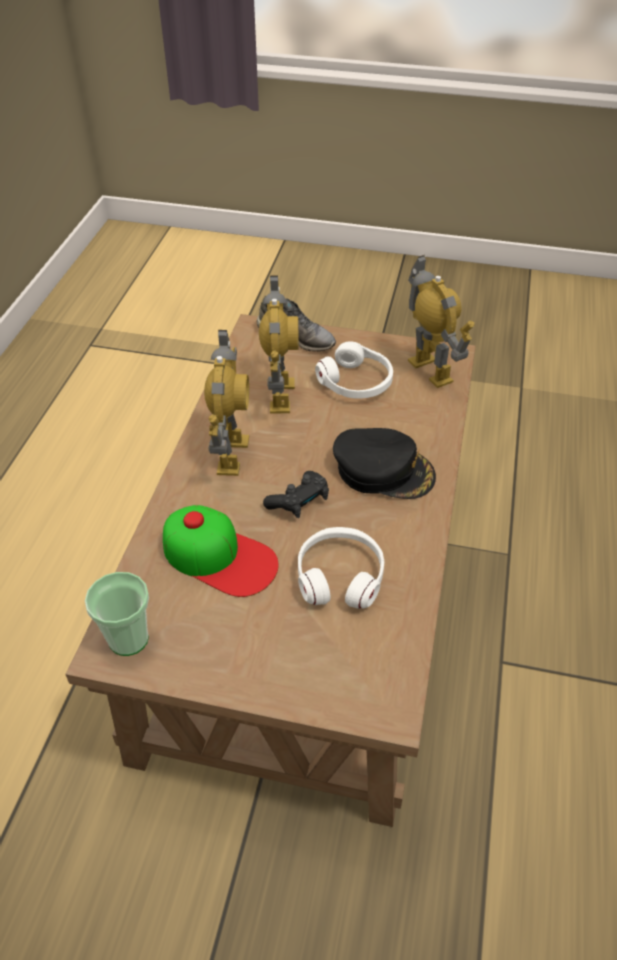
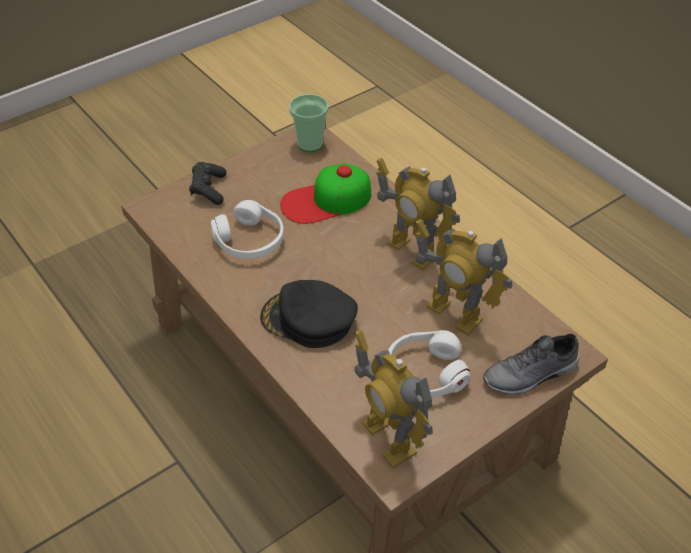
camera: 130 degrees right, 0 degrees up
(299, 502) = (329, 258): black game controller -> black game controller (208, 189)
(383, 470) = (308, 320): black cap -> black cap turned 45 degrees clockwise
(430, 370) = (388, 439): toy robot -> toy robot turned 45 degrees clockwise

